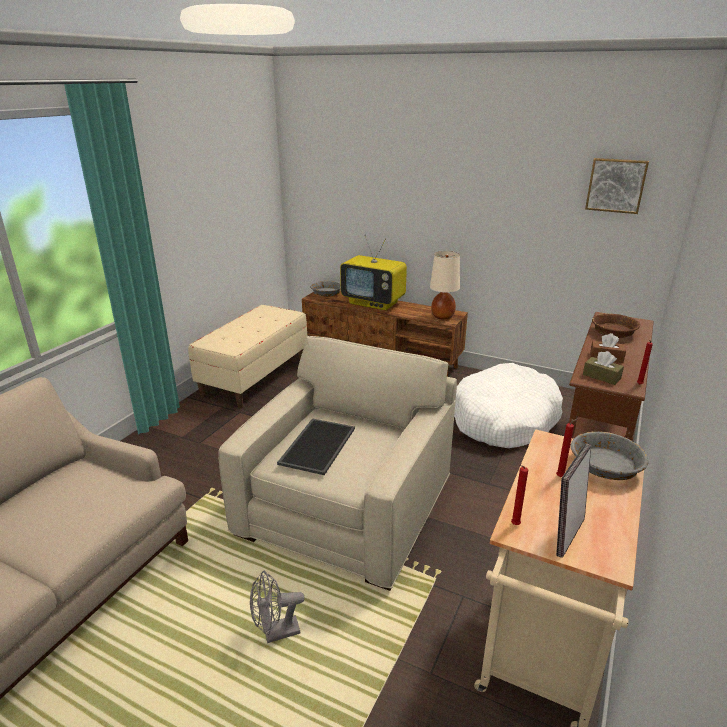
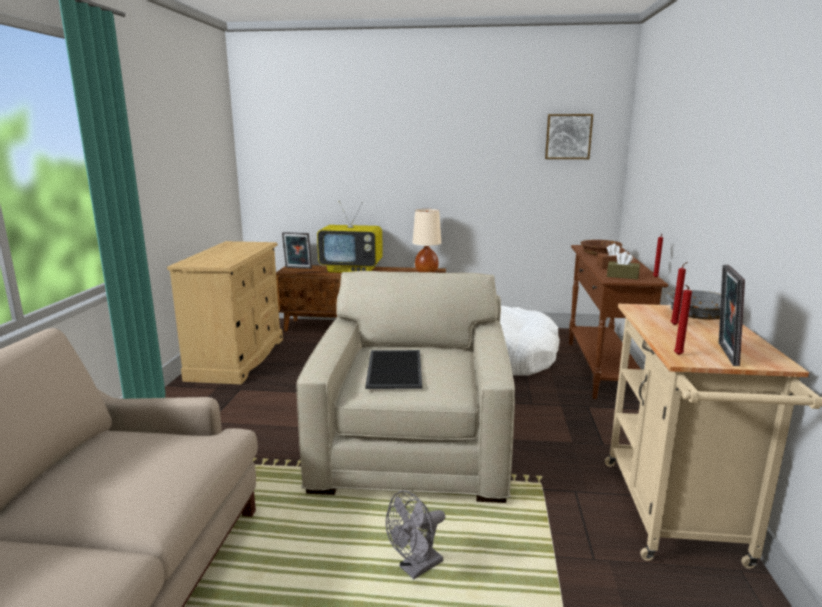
camera: 20 degrees left, 10 degrees down
(255, 377) = (237, 358): beige bench -> beige dresser
(326, 294) = (298, 268): grey bowl -> picture frame

